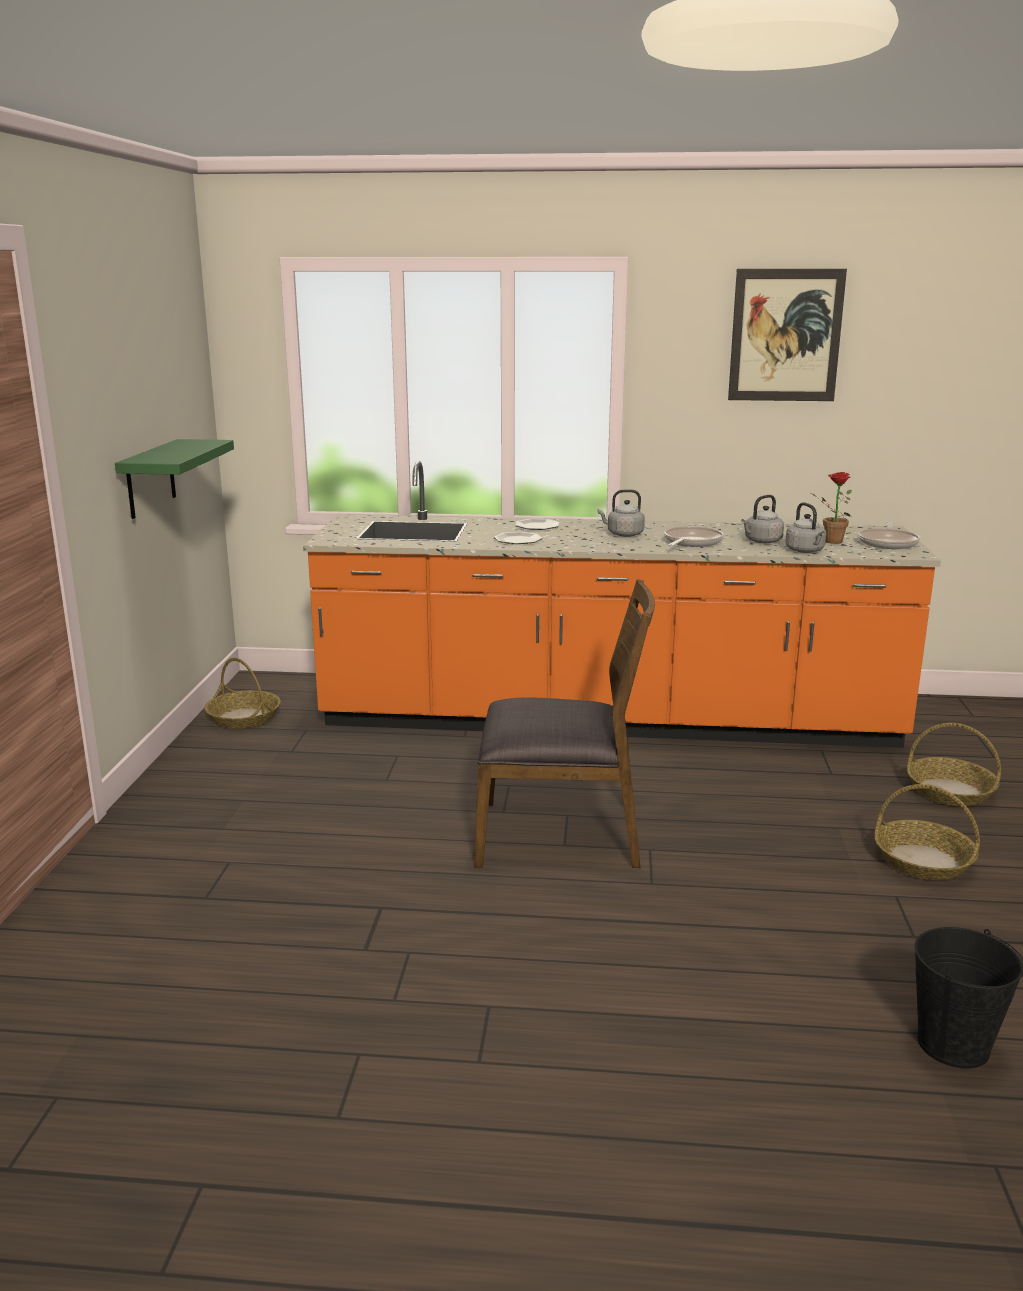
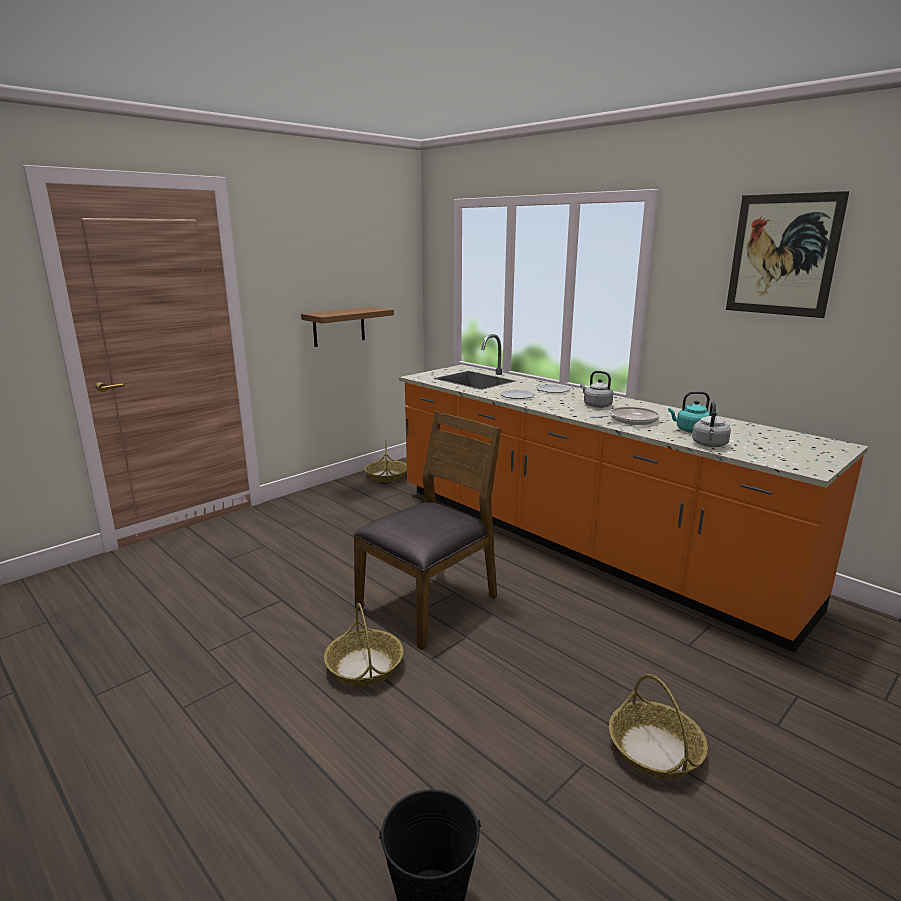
camera: 40 degrees right, 0 degrees up
(150, 479) = (339, 326): green shelf -> brown shelf
(560, 835) = (430, 602): brown chair -> brown chair turned 90 degrees counterclockwise
(761, 541) = (690, 430): grey kettle -> turquoise kettle
(829, 541) = (753, 442): potted plant -> none
(888, 543) = (810, 455): frying pan -> none
(950, 791) = (781, 708): basket -> basket (365, 666)

